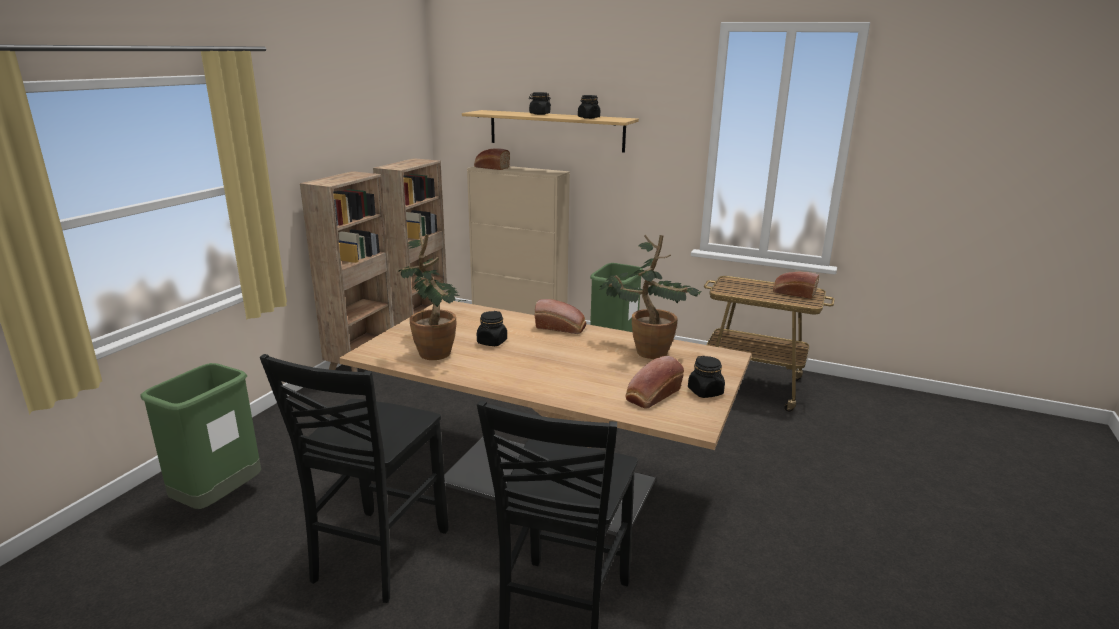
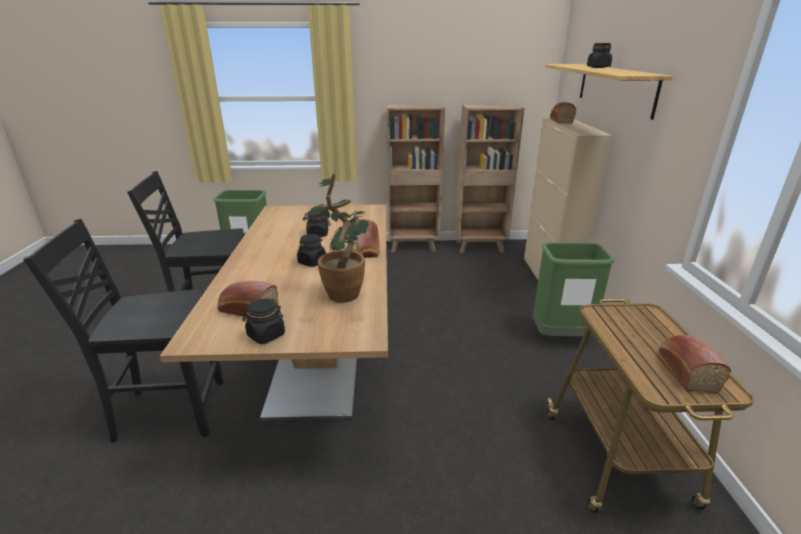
camera: 65 degrees right, 5 degrees up
(435, 350) = (291, 223): potted plant -> none
(588, 118) = (614, 71): black jar -> black jar (312, 262)

